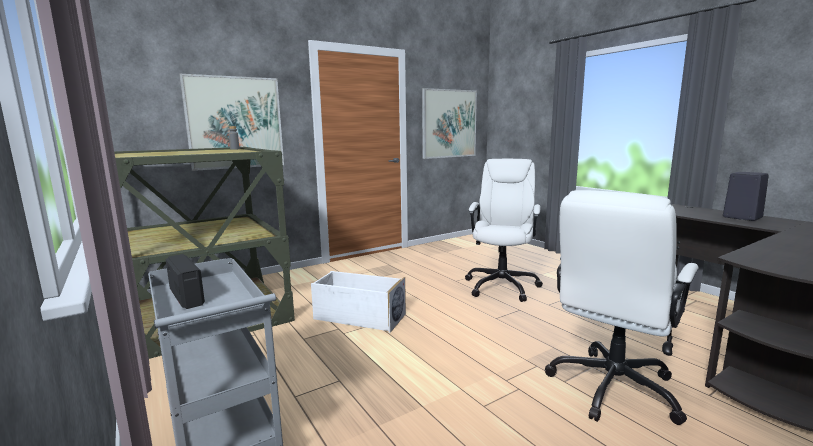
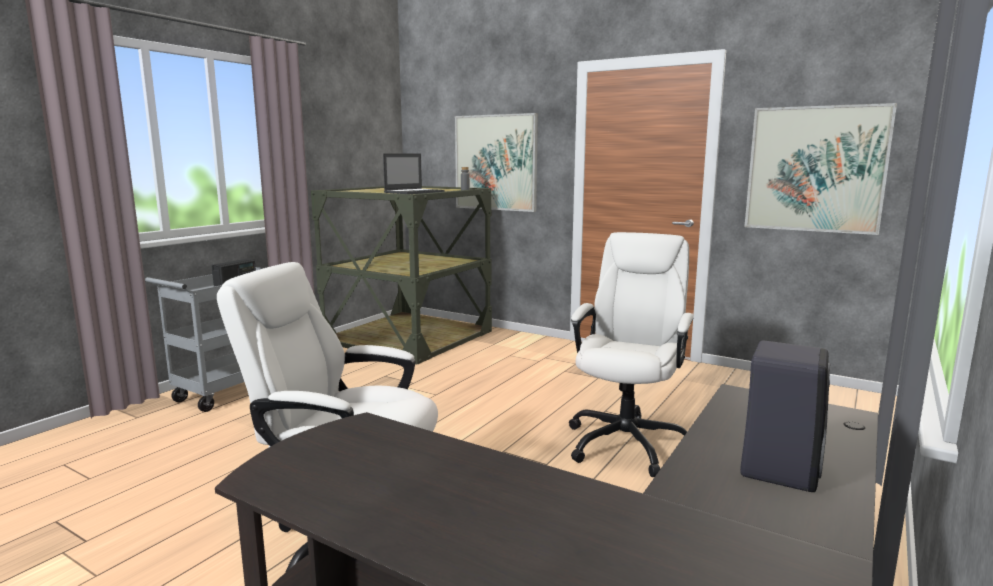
camera: 65 degrees right, 0 degrees up
(227, 152) = (414, 192): none -> laptop
(359, 317) = (445, 385): white storage box -> none
(501, 285) = (627, 442): white office chair -> white office chair turned 60 degrees counterclockwise

